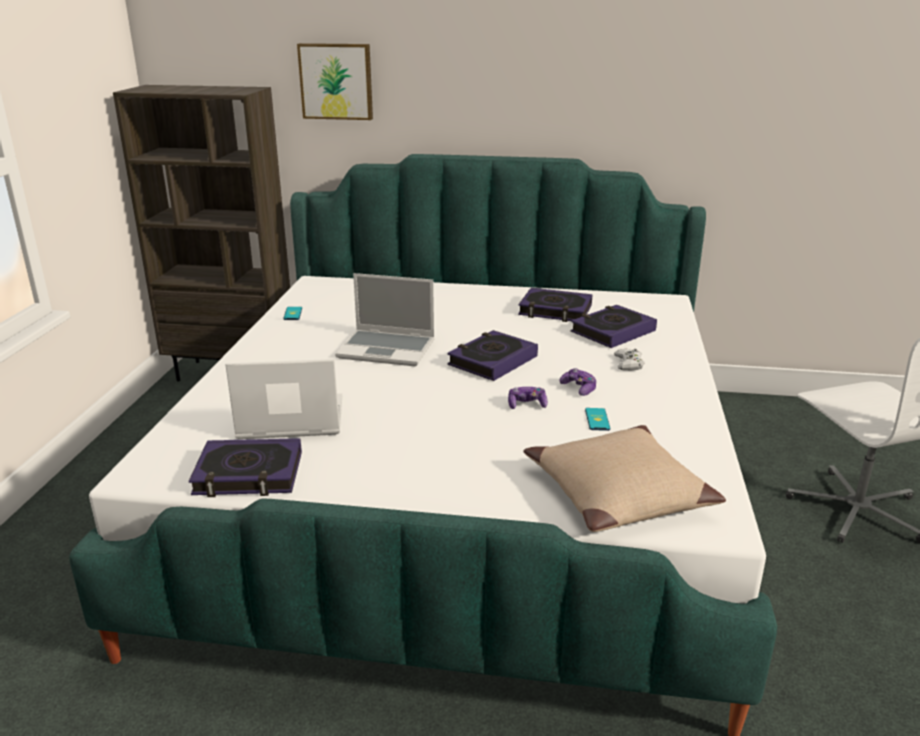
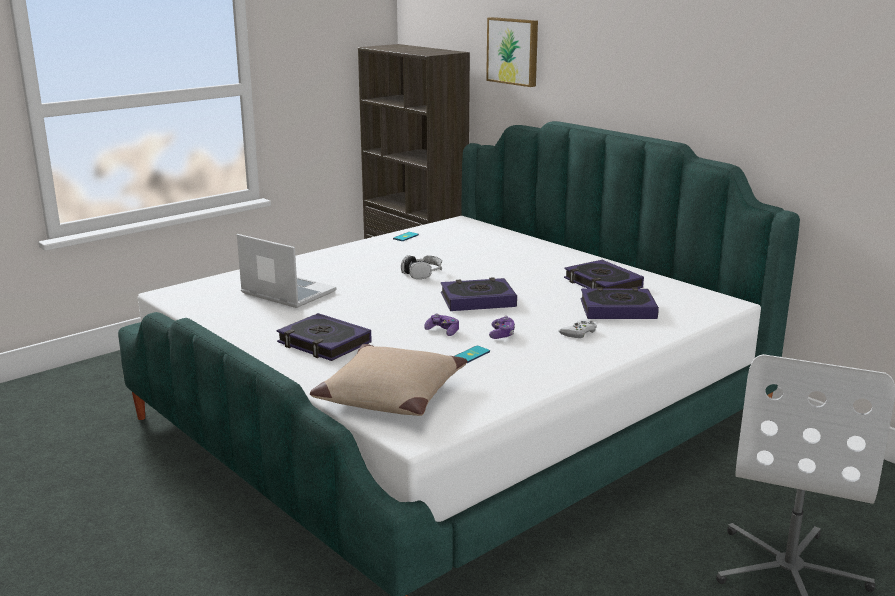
camera: 40 degrees right, 5 degrees down
(248, 474) = (216, 311): book -> book (324, 343)
(388, 349) = (422, 273): laptop -> headphones

